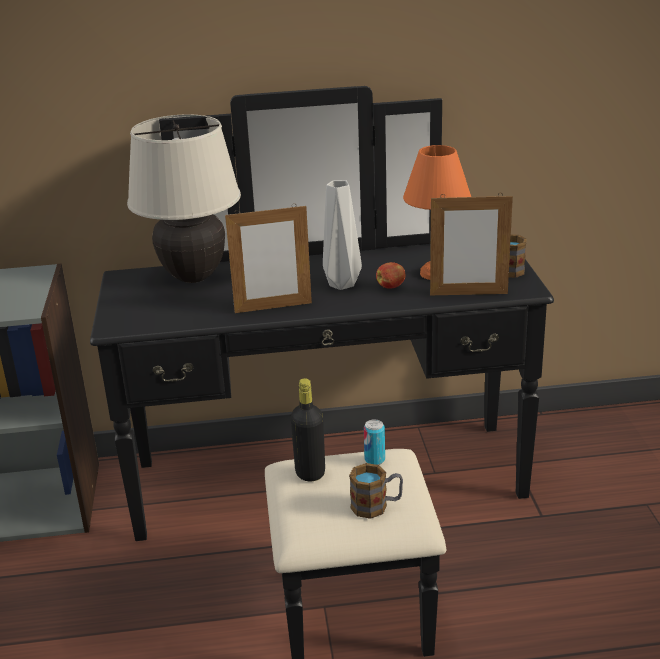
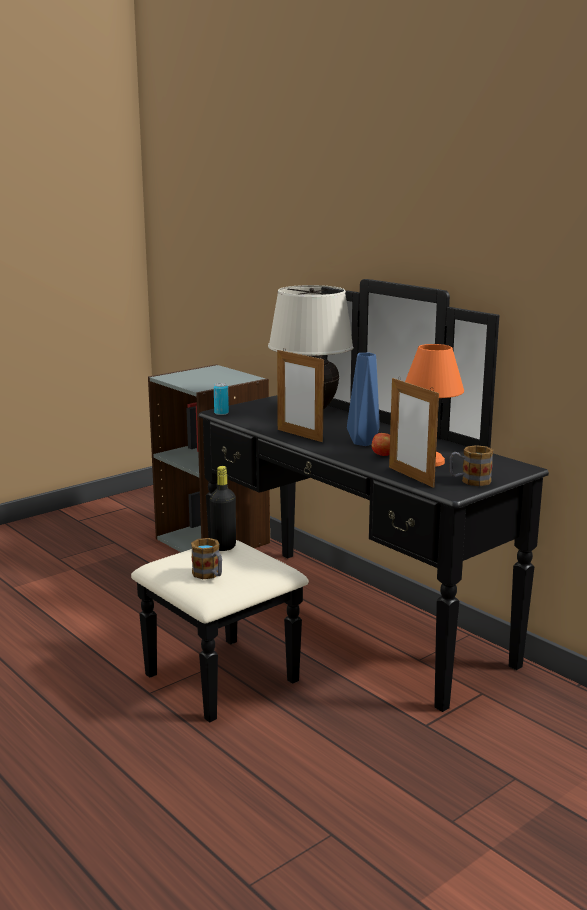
camera: 55 degrees right, 10 degrees down
(340, 284) = (363, 442): grey vase -> blue vase
(374, 459) = (264, 561): can -> can (221, 413)

